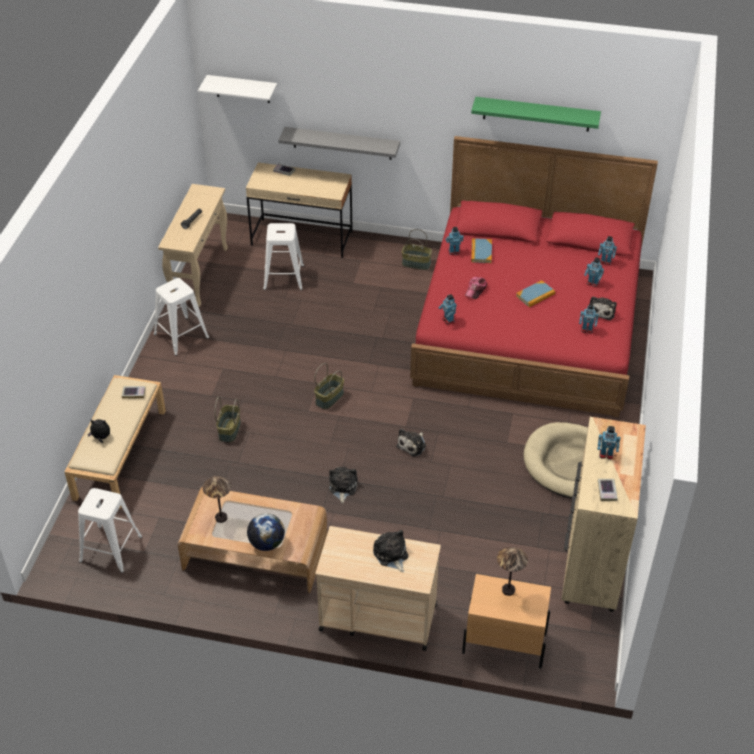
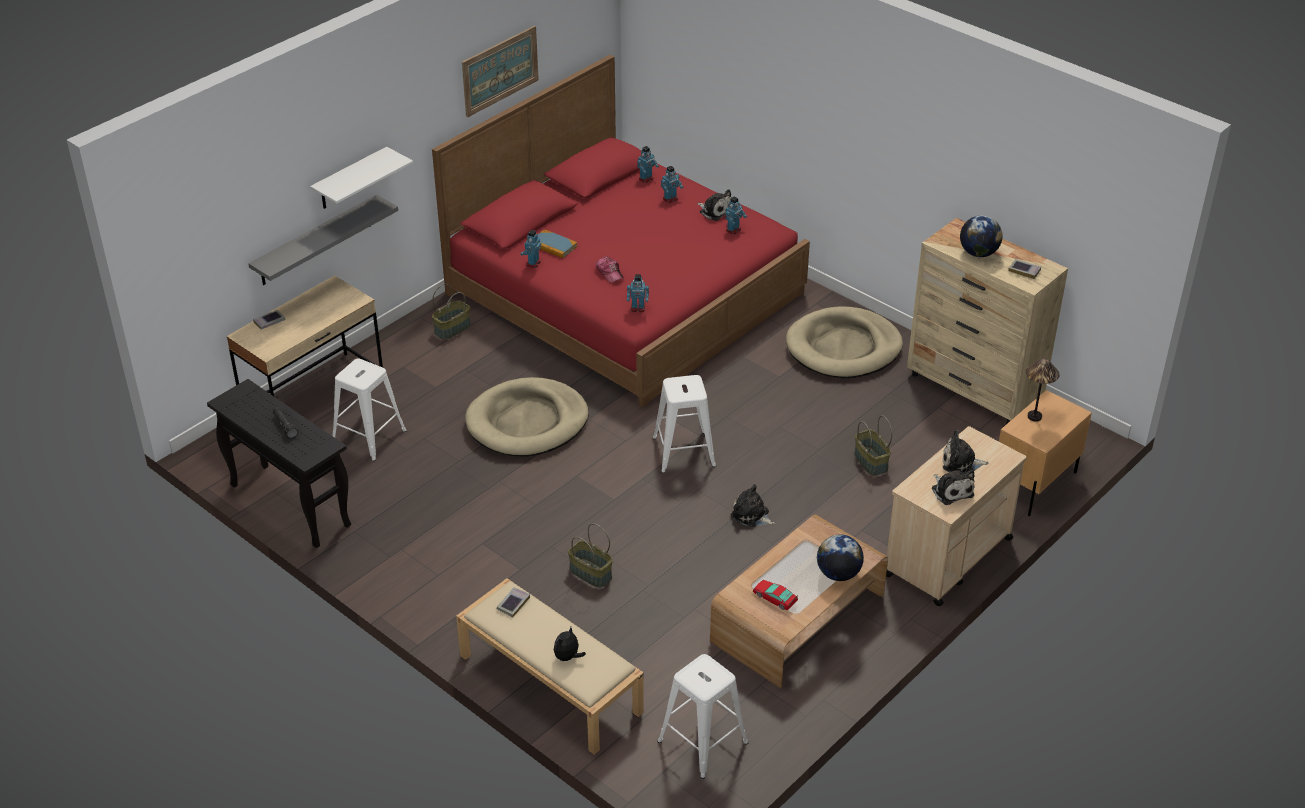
camera: 60 degrees left, 5 degrees down
(181, 335) = (387, 559): white stool -> white stool (683, 451)
(200, 274) = (289, 505): beige console table -> black console table
(221, 518) = (775, 597): table lamp -> toy car
(242, 89) = (191, 243): white shelf -> white shelf (350, 179)
(329, 398) = (607, 475): basket -> basket (870, 462)
(352, 338) = (527, 422): none -> beige dog bed
(413, 445) = (731, 441): plush toy -> plush toy (951, 490)
(535, 295) = (654, 239): book -> none
(536, 114) = (500, 70): green shelf -> picture
(606, 455) = (978, 253): toy robot -> globe

